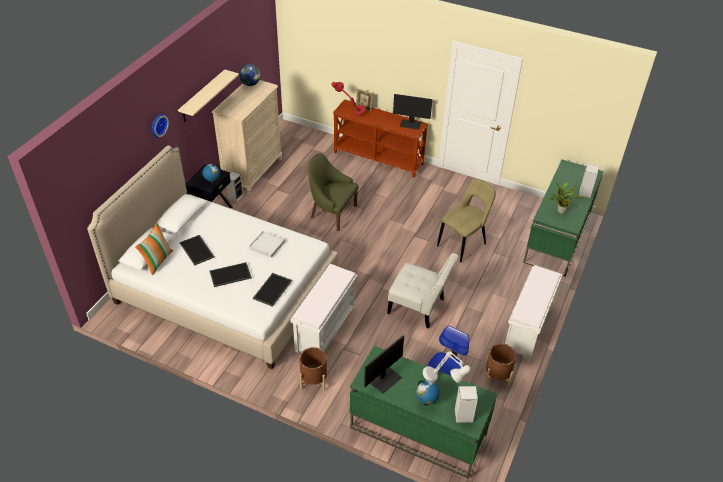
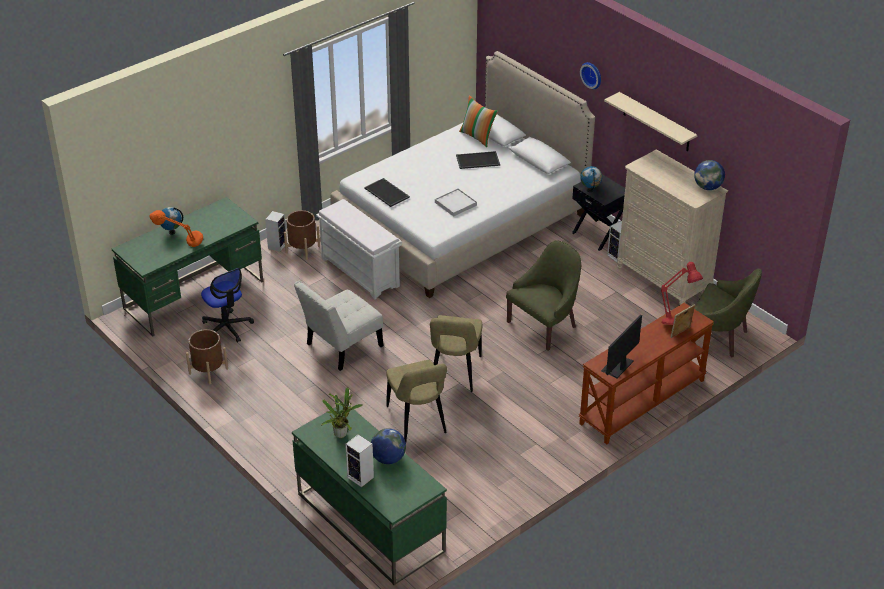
camera: 115 degrees right, 5 degrees down
(230, 275) = (425, 172): tray -> none
(300, 141) = (718, 337): none -> green armchair
(385, 380) = (214, 217): monitor -> none
(407, 240) = (455, 374): none -> beige chair
(443, 384) = (180, 247): grey table lamp -> orange table lamp
(462, 416) = (139, 247): speaker -> speaker (277, 245)
(527, 330) = (246, 421): white bench -> none
(561, 186) = (388, 458): none -> globe

